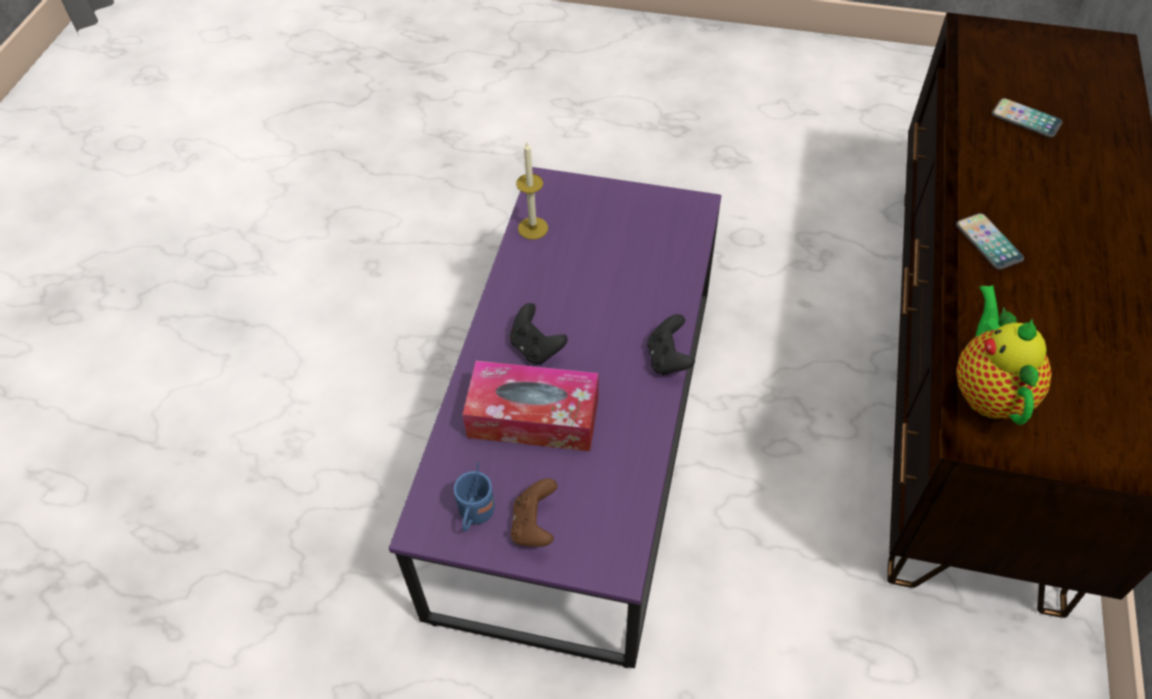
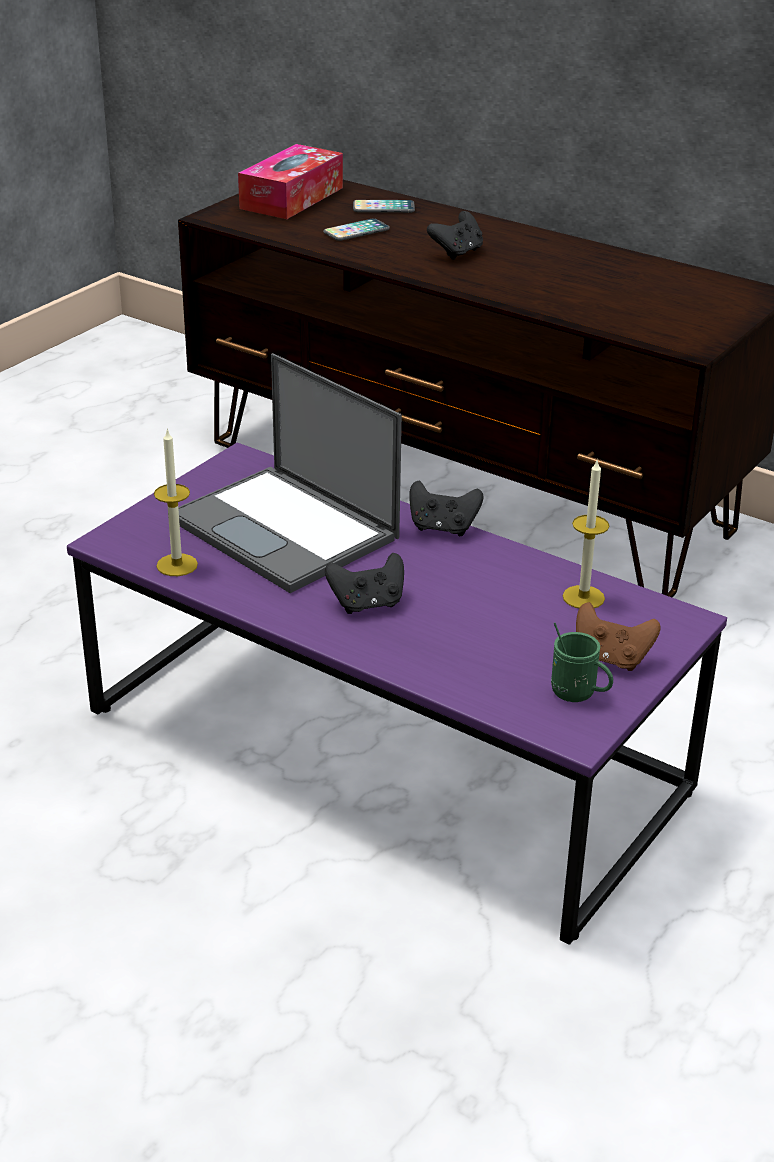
camera: 70 degrees left, 20 degrees down
(475, 516) = (579, 695): blue mug -> green mug
(533, 417) = (465, 627): tissue box -> tissue box (292, 198)
(611, 267) = (286, 529): none -> laptop
(615, 483) = (583, 597): none -> candle
(988, 242) = (489, 285): phone -> phone (383, 208)
(988, 391) = (649, 330): teapot -> none
(1043, 199) = (457, 253): none -> black game controller

